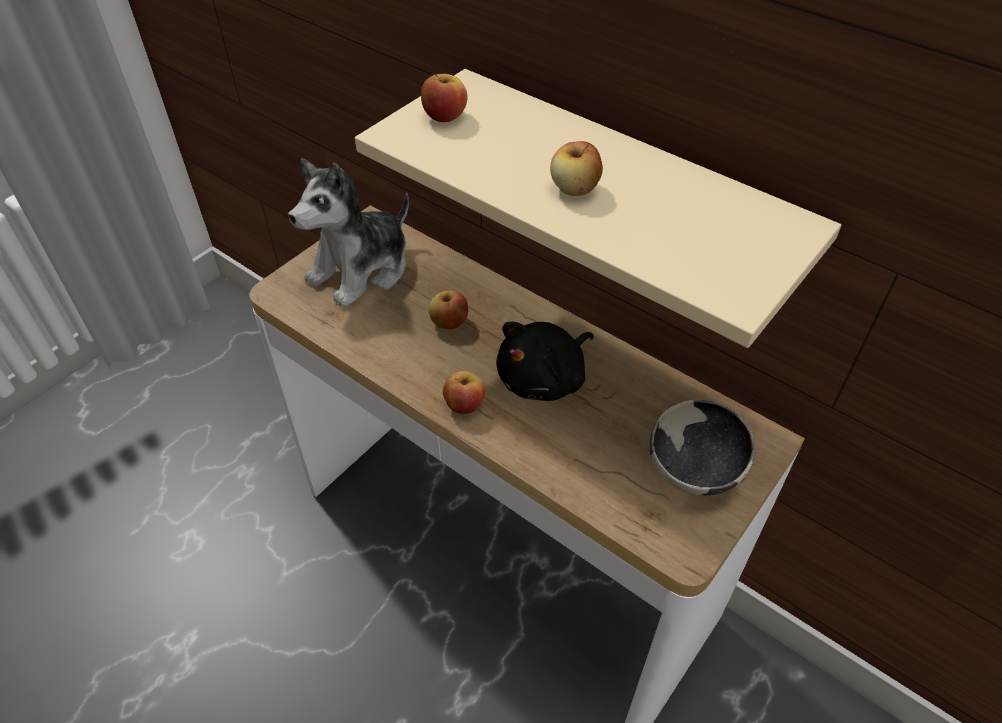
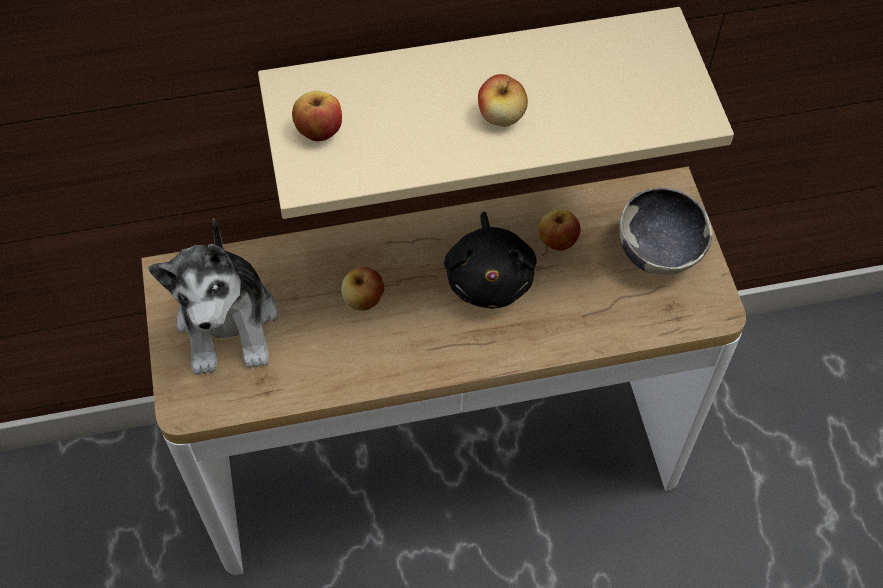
camera: 50 degrees left, 10 degrees up
(464, 404) = (464, 350): apple -> apple (557, 240)

